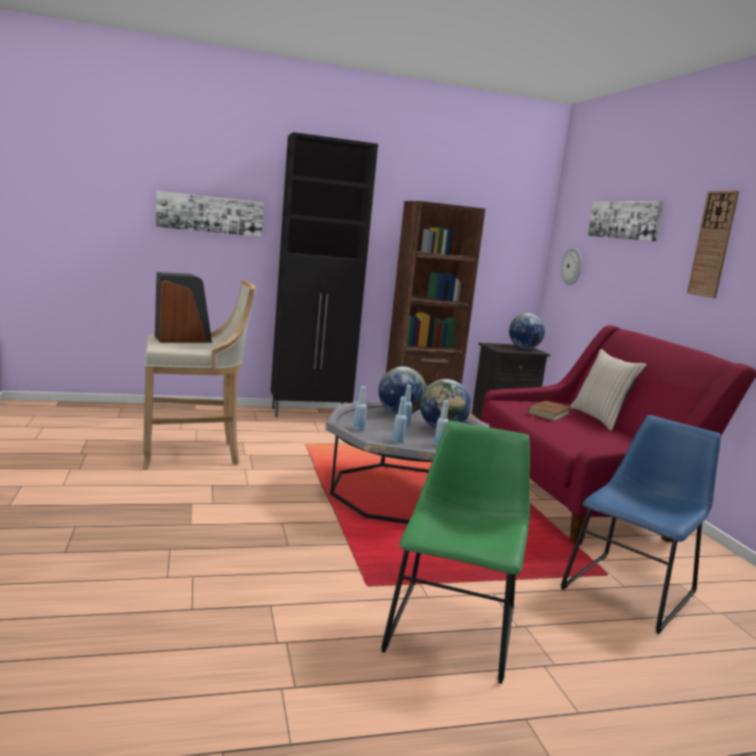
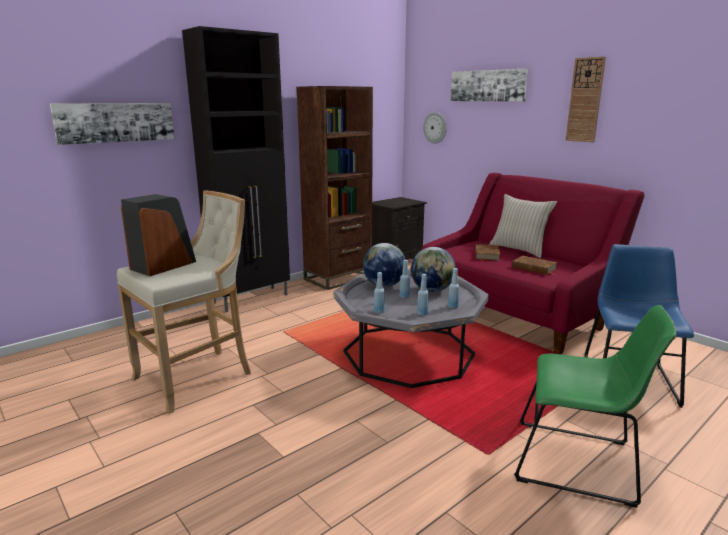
camera: 25 degrees left, 5 degrees up
(452, 626) = (580, 463): green chair -> green chair turned 120 degrees clockwise
(524, 348) = (403, 200): globe -> none
(582, 436) = (534, 268): none -> brown book

